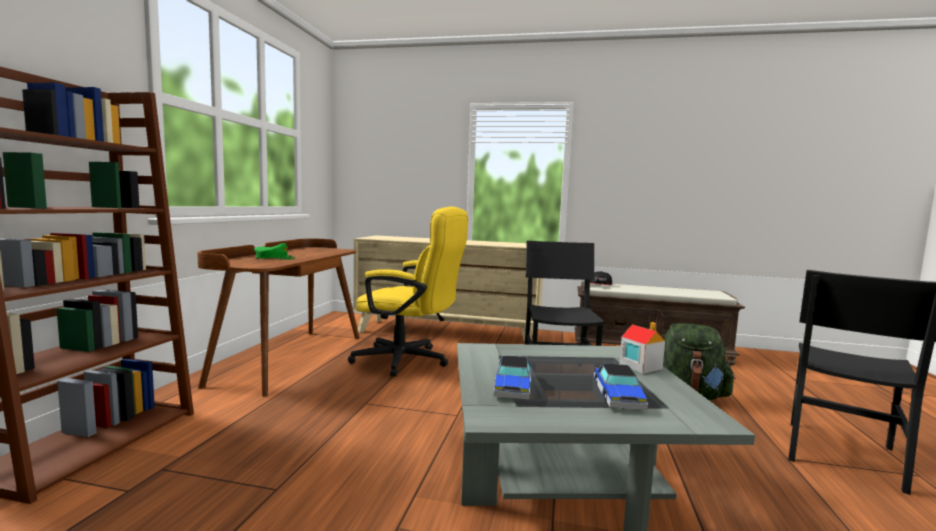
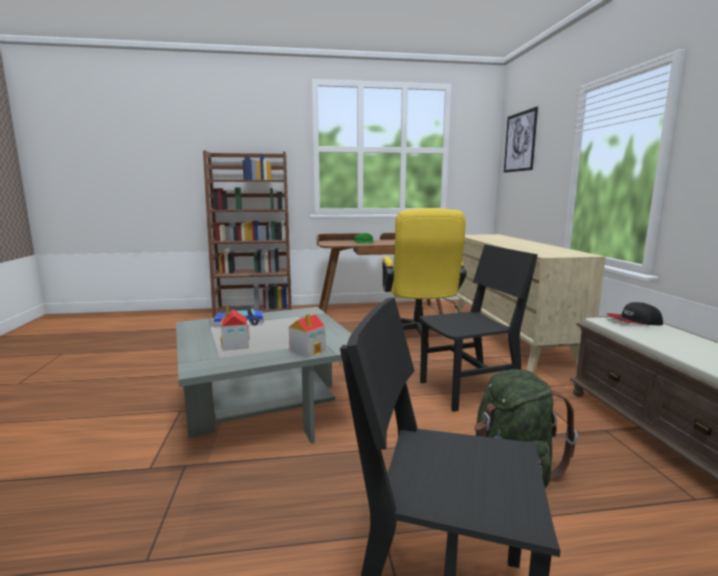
camera: 70 degrees right, 5 degrees up
(377, 138) = (520, 142): none -> picture
(618, 396) = (235, 345): toy car -> toy house

